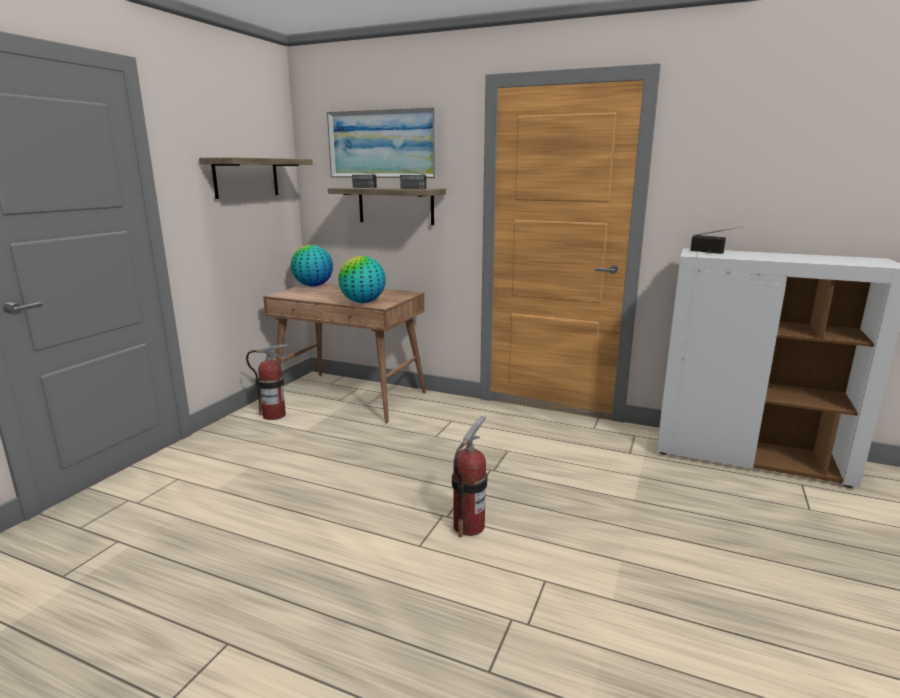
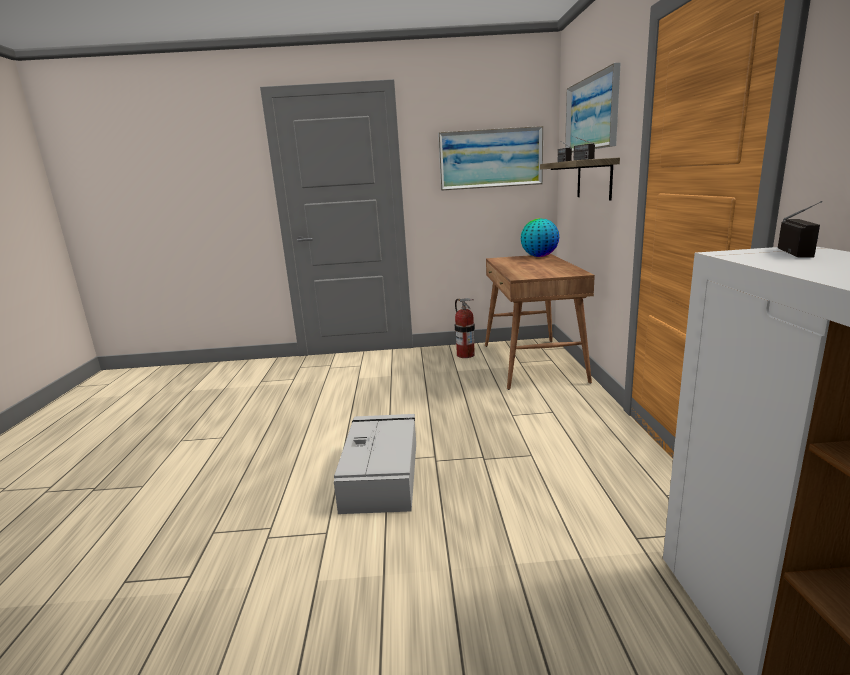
camera: 65 degrees right, 0 degrees up
(246, 177) = (490, 158): shelf -> picture
(363, 302) = (517, 273): globe -> none
(469, 526) = (381, 473): fire extinguisher -> grey storage box

